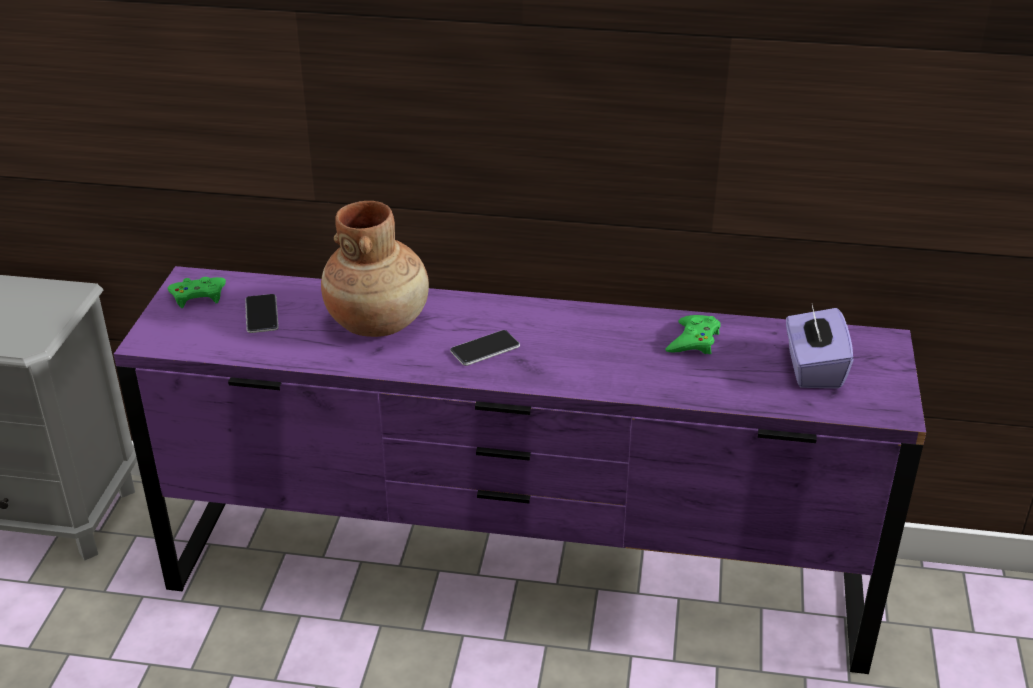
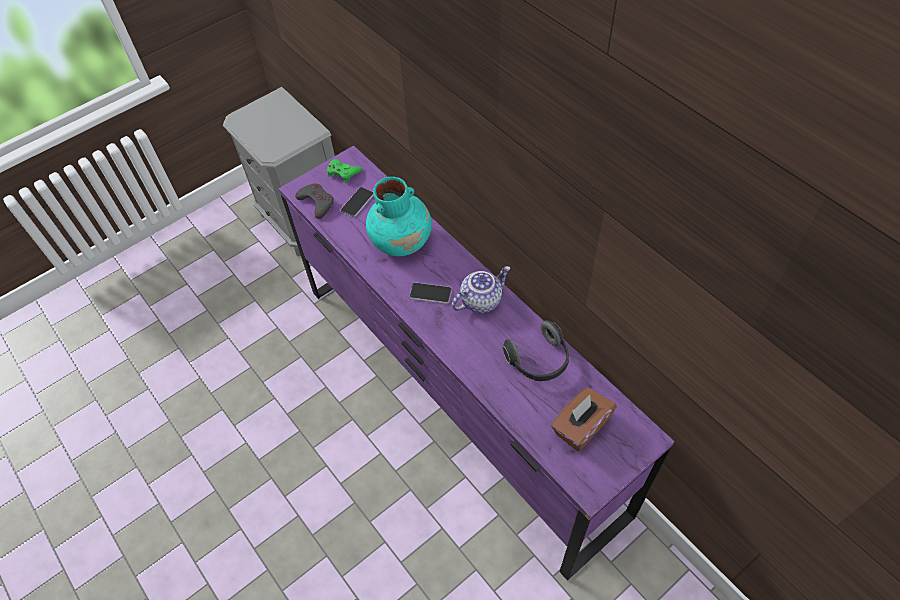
camera: 45 degrees right, 20 degrees up
(199, 340) = (317, 202): none -> grey game controller
(378, 321) = (402, 241): brown vase -> turquoise vase
(554, 325) = (481, 300): none -> teapot
(693, 341) = (539, 361): green game controller -> headphones
(813, 368) = (580, 427): purple tissue box -> brown tissue box

